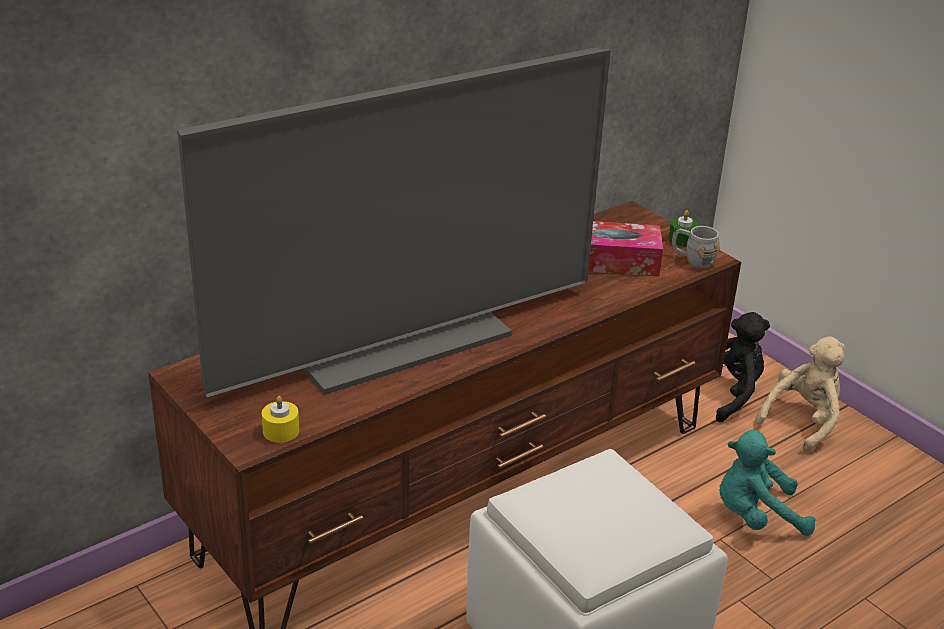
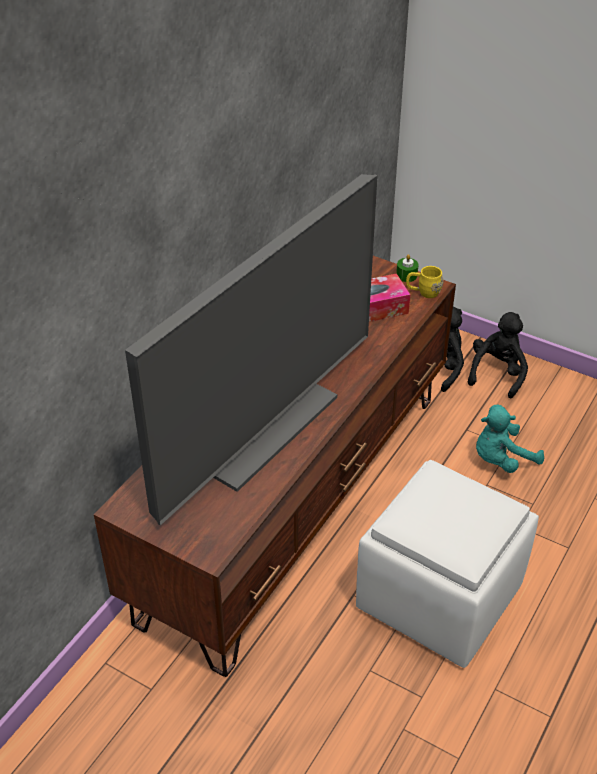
camera: 20 degrees left, 10 degrees up
(281, 431) = (226, 533): yellow candle -> none
(692, 260) = (423, 292): grey mug -> yellow mug
(802, 421) = (497, 373): beige plush toy -> black plush toy

